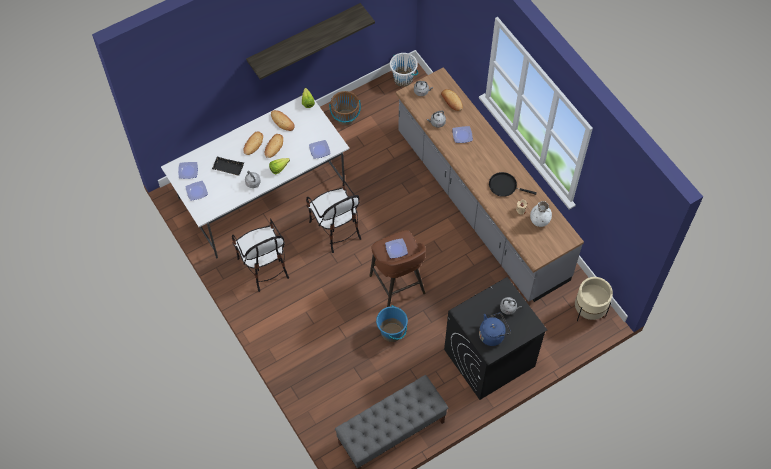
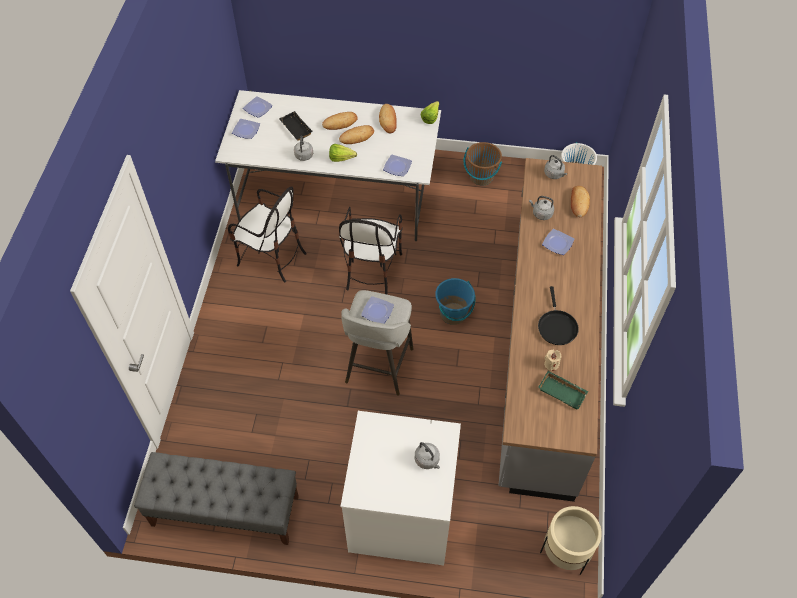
camera: 40 degrees right, 5 degrees down
(264, 266) = (271, 257): chair -> chair turned 75 degrees counterclockwise
(304, 37) = (462, 38): shelf -> none
(392, 332) = (327, 408): blue bucket -> blue bucket (453, 314)
(398, 286) = (378, 367): brown stool -> grey stool
(489, 358) = (401, 515): black washing machine -> white washing machine
(493, 334) = (380, 476): blue kettle -> none
(505, 186) = (556, 326): black frying pan -> black frying pan turned 150 degrees counterclockwise
(539, 220) = (563, 391): white vase -> green tray

